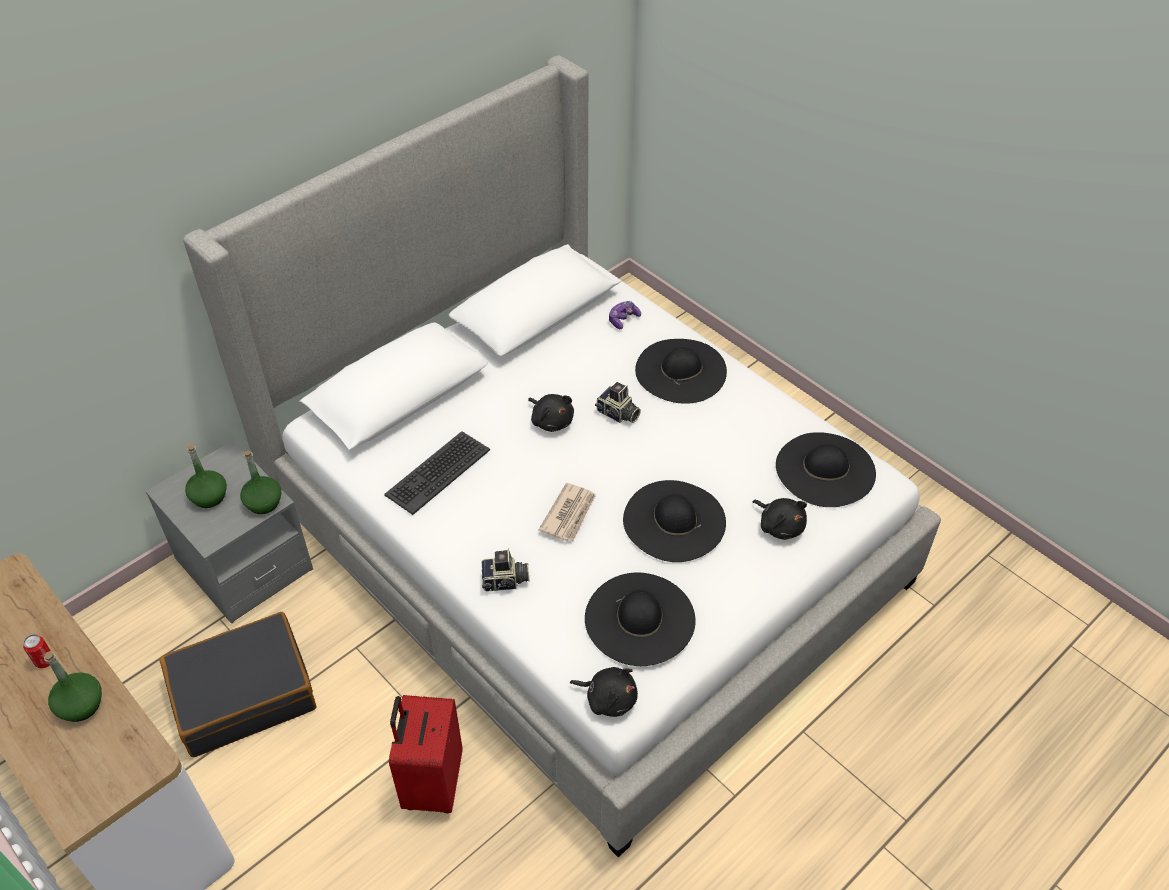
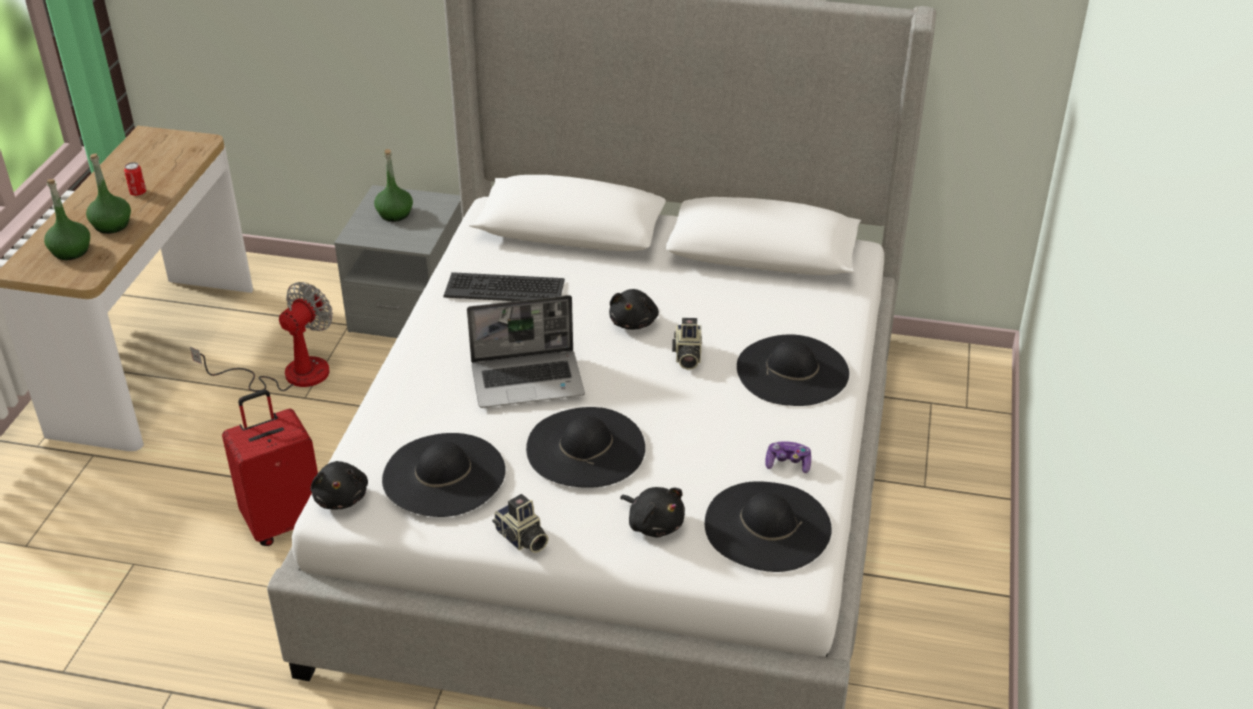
camera: 55 degrees right, 10 degrees down
(243, 694) = (289, 374): black suitcase -> fan
(263, 503) = (413, 241): green bottle -> green bottle (71, 251)
(506, 581) = (418, 380): camera -> camera (521, 539)
(569, 514) = (528, 380): newspaper -> laptop
(623, 319) = (818, 305): game controller -> game controller (788, 464)
(780, 525) = (654, 523): black plush toy -> black plush toy turned 60 degrees counterclockwise

